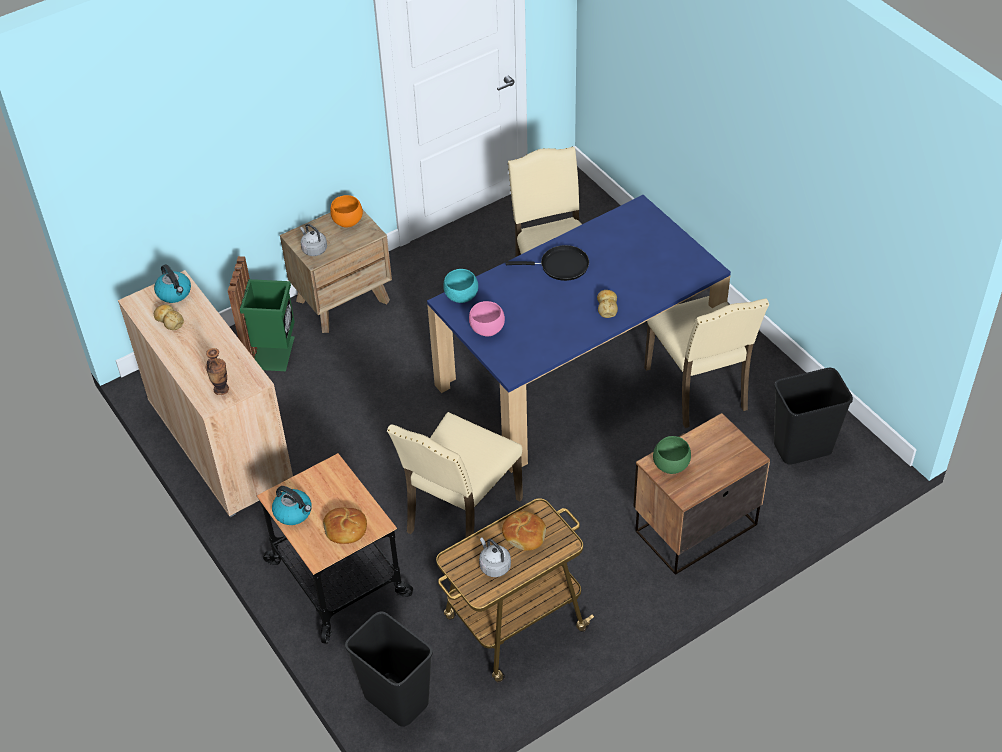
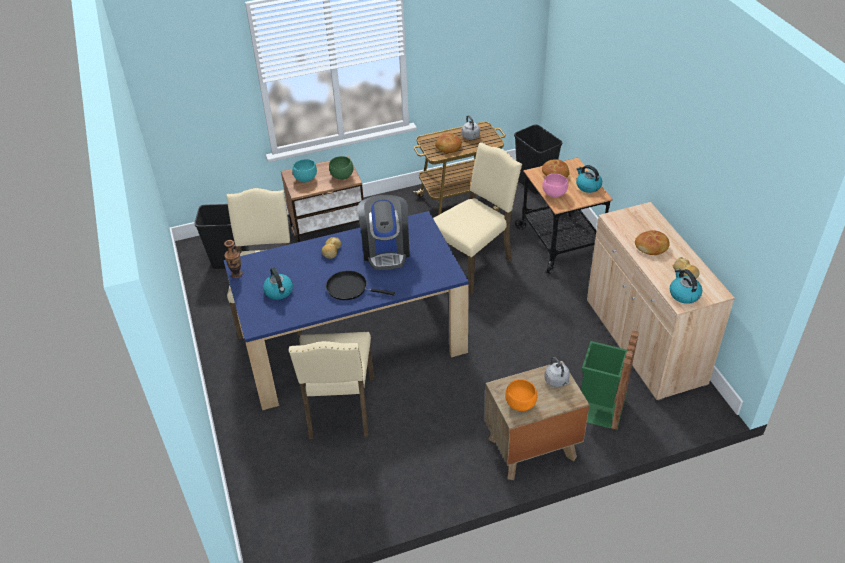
camera: 165 degrees left, 5 degrees down
(206, 347) = (652, 247): none -> bread
(221, 389) = (638, 217): vase -> vase (236, 274)
(462, 297) = (439, 278): turquoise bowl -> turquoise bowl (305, 179)
(487, 330) = (429, 250): pink bowl -> pink bowl (554, 194)
(540, 320) = (386, 250): none -> coffee machine
(639, 247) = (279, 292): none -> kettle

